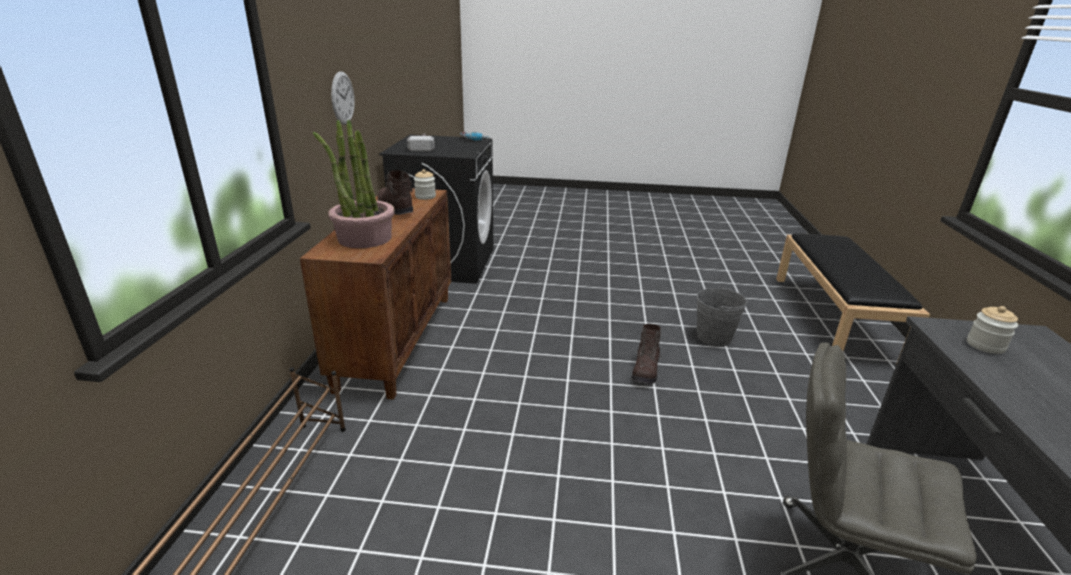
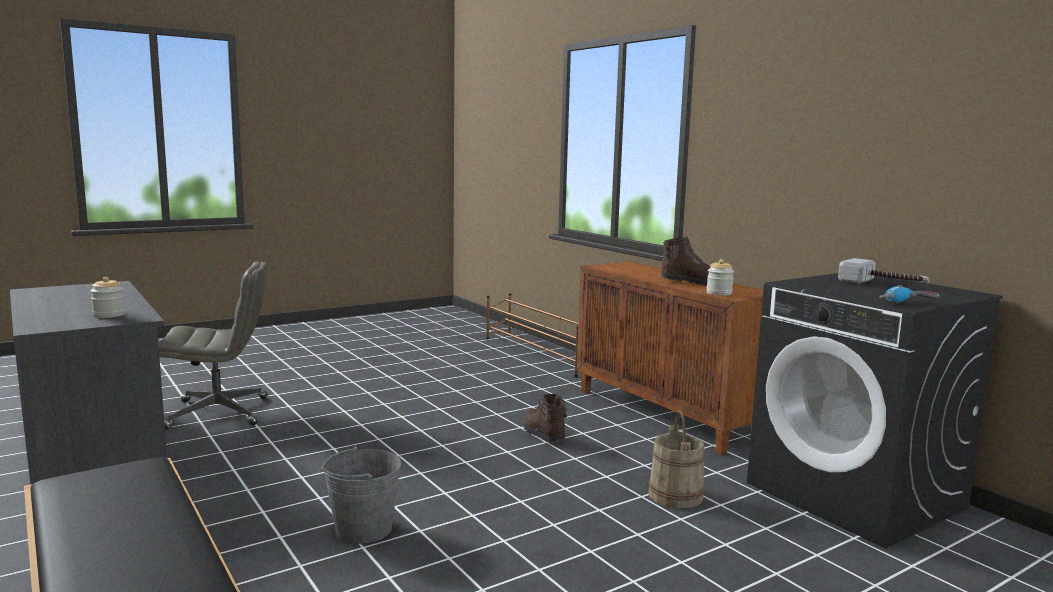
camera: 140 degrees right, 15 degrees down
(342, 98) = (789, 179): wall clock -> none
(364, 238) = (635, 270): potted plant -> none
(524, 292) = (676, 495): none -> beige bucket
(645, 370) = (419, 464): brown boot -> brown boot (543, 434)

